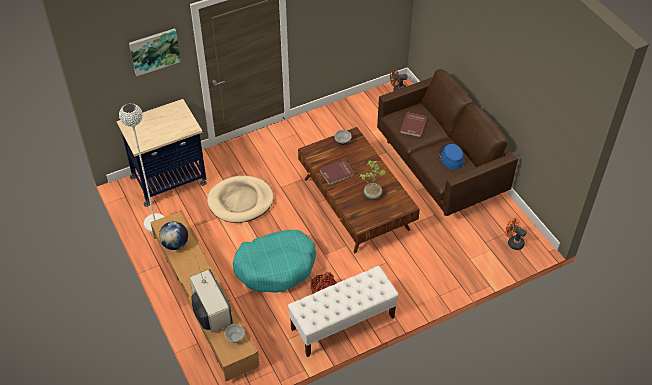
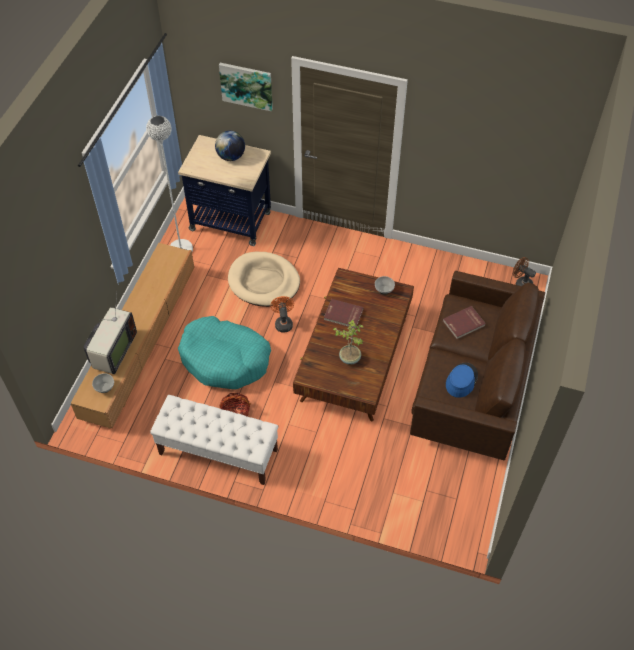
camera: 45 degrees right, 5 degrees up
(175, 244) = (154, 275): globe -> globe (231, 156)
(513, 242) = (453, 513): orange fan -> orange fan (283, 323)

